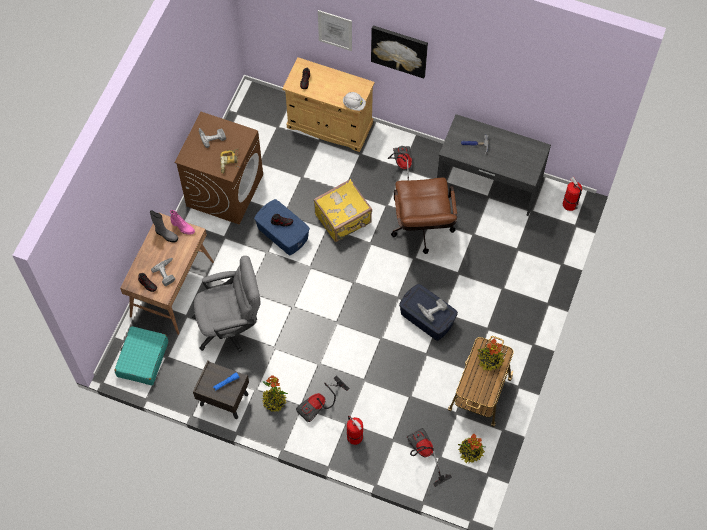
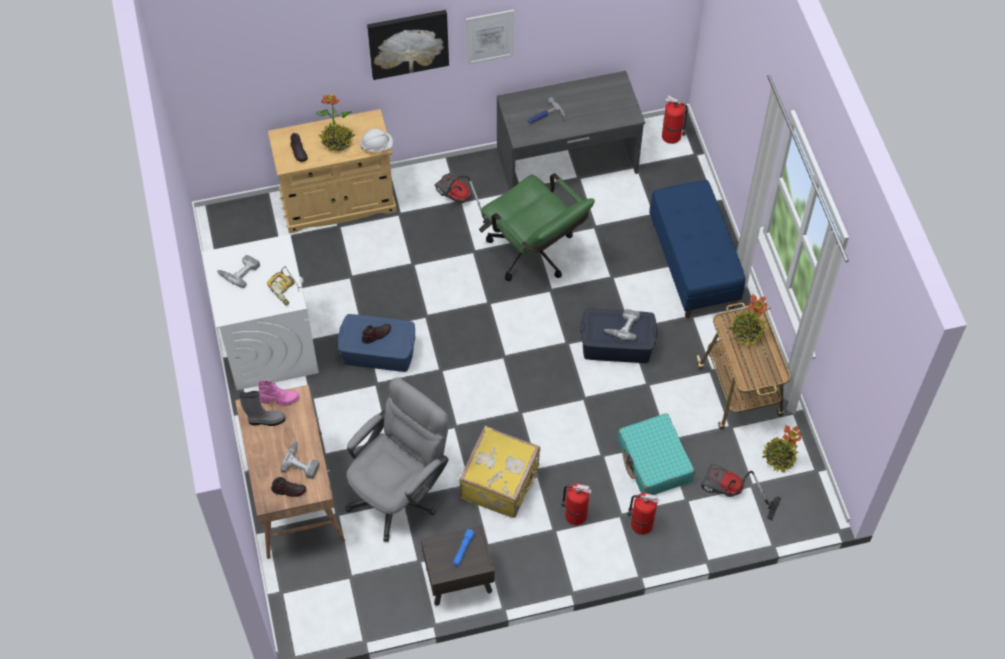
camera: 35 degrees left, 5 degrees down
(142, 359) = (323, 598): turquoise suitcase -> turquoise suitcase (654, 461)
(224, 190) = (269, 344): brown washing machine -> white washing machine
(274, 401) = (519, 544): potted plant -> potted plant (337, 141)
(320, 405) = (574, 514): vacuum cleaner -> fire extinguisher
(335, 30) = (315, 61): picture -> picture (490, 37)
(343, 219) = (437, 295): yellow suitcase -> yellow suitcase (501, 483)
(422, 230) = (535, 255): brown office chair -> green office chair
(515, 297) = (693, 265): none -> blue bench

